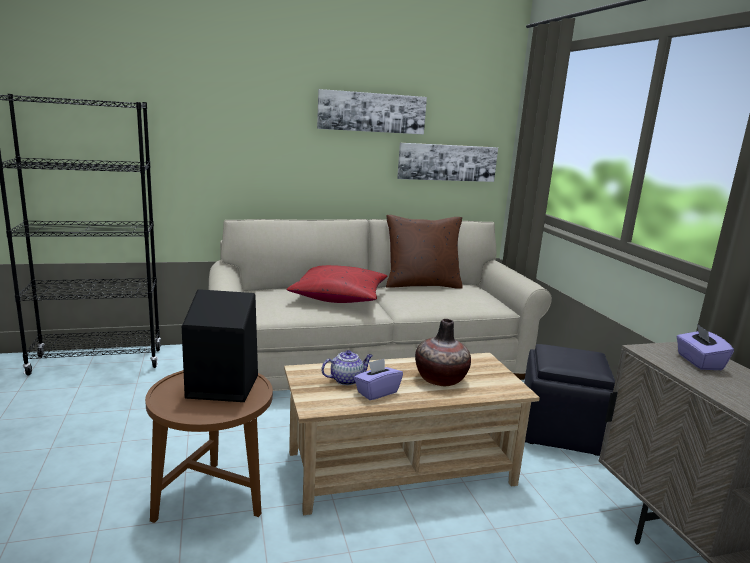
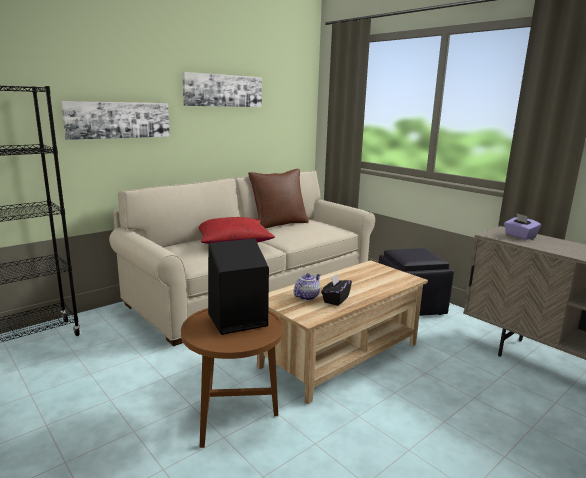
camera: 25 degrees left, 0 degrees up
(377, 392) = (335, 299): purple tissue box -> black tissue box
(440, 379) = (363, 282): vase -> none
(447, 162) = (277, 128): picture -> picture (118, 120)

